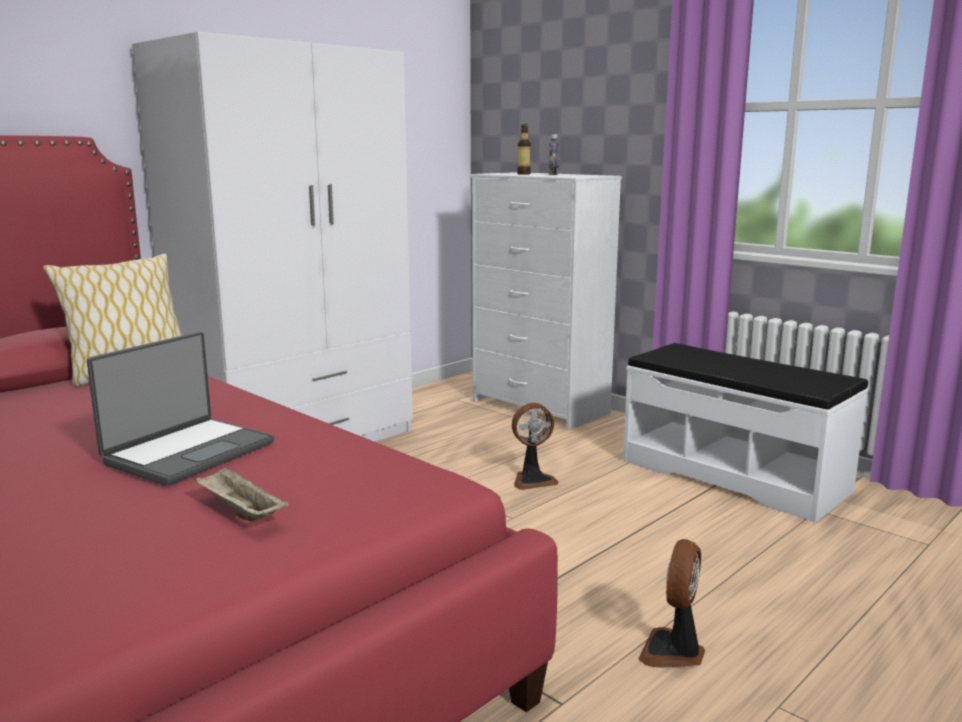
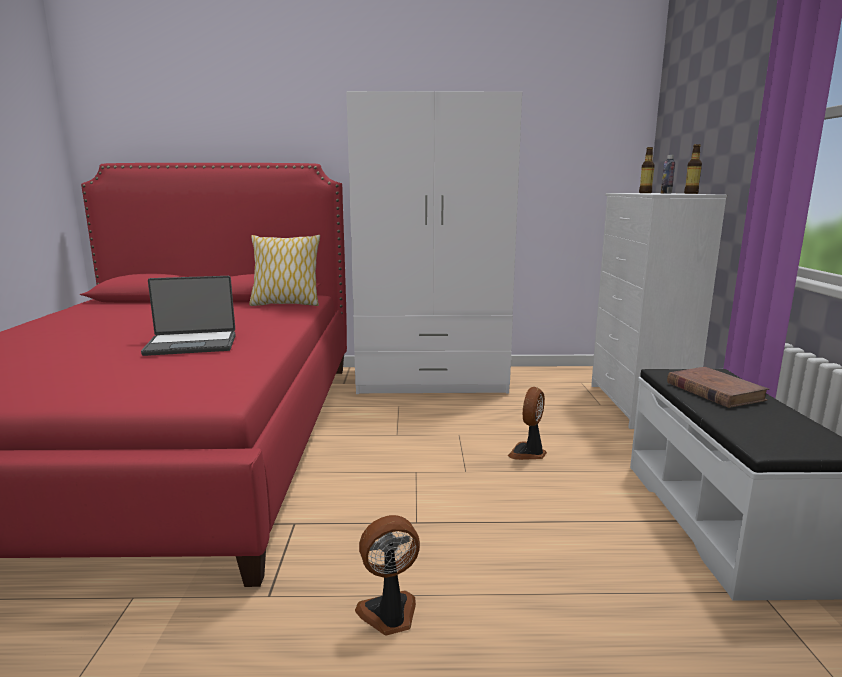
camera: 45 degrees right, 0 degrees up
(240, 512) = (123, 375): beige tray -> none
(532, 480) = (528, 453): fan -> fan turned 90 degrees clockwise
(576, 174) = (691, 193): none -> bottle
(711, 361) = (714, 391): none -> brown book

